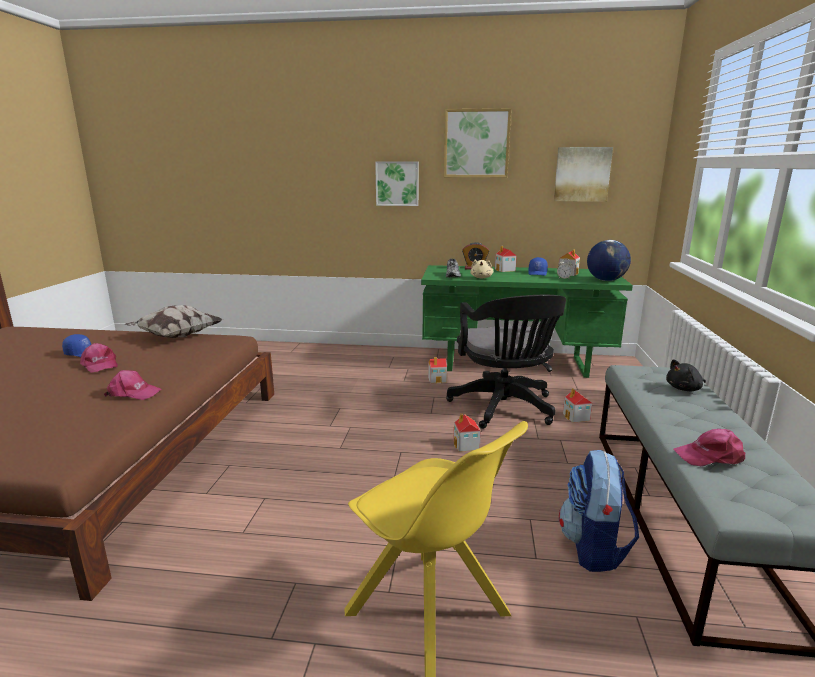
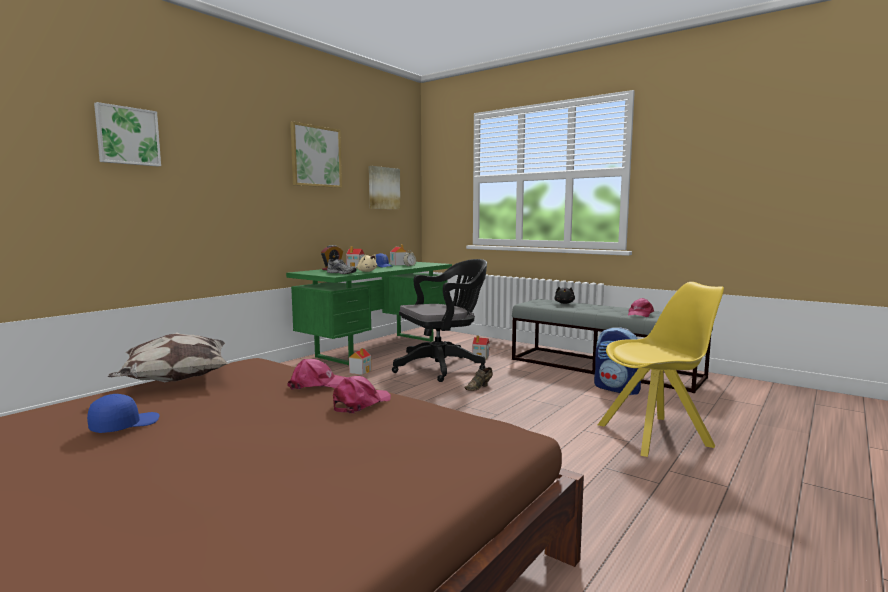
camera: 60 degrees left, 10 degrees down
(99, 365) = (208, 417): pink cap -> pink cap (317, 384)
(397, 183) = (252, 189): picture -> picture (127, 136)
(466, 445) = (479, 387): toy house -> brown shoe
(504, 409) = (443, 367): black office chair -> black office chair turned 45 degrees counterclockwise
(606, 280) = (432, 264): globe -> none

